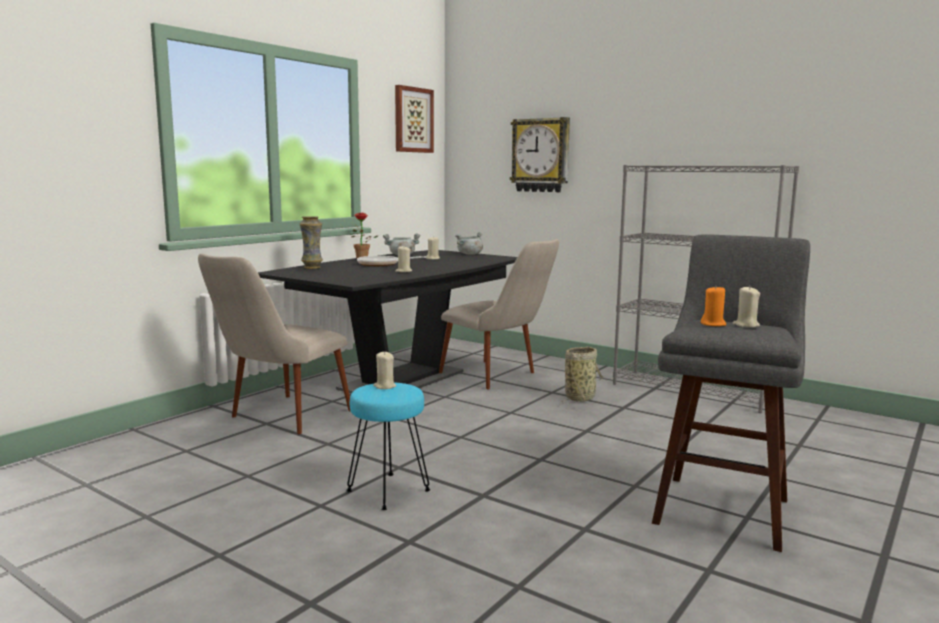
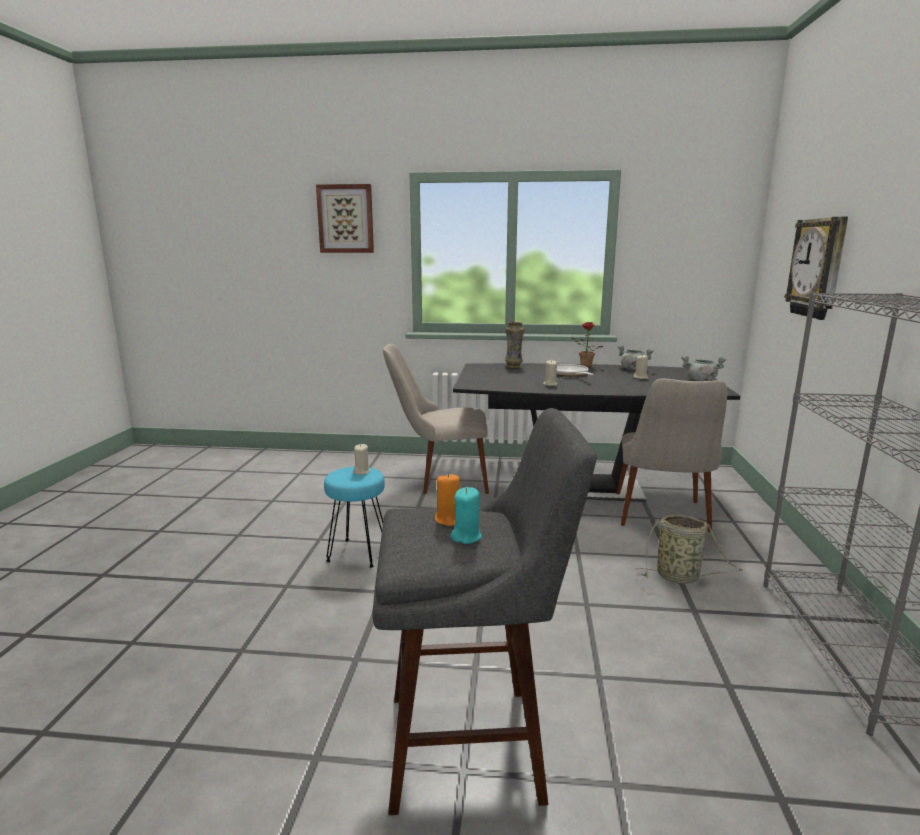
camera: 60 degrees right, 5 degrees up
(413, 120) = (703, 224): picture -> picture (346, 219)
(746, 325) = (466, 537): beige candle -> turquoise candle

